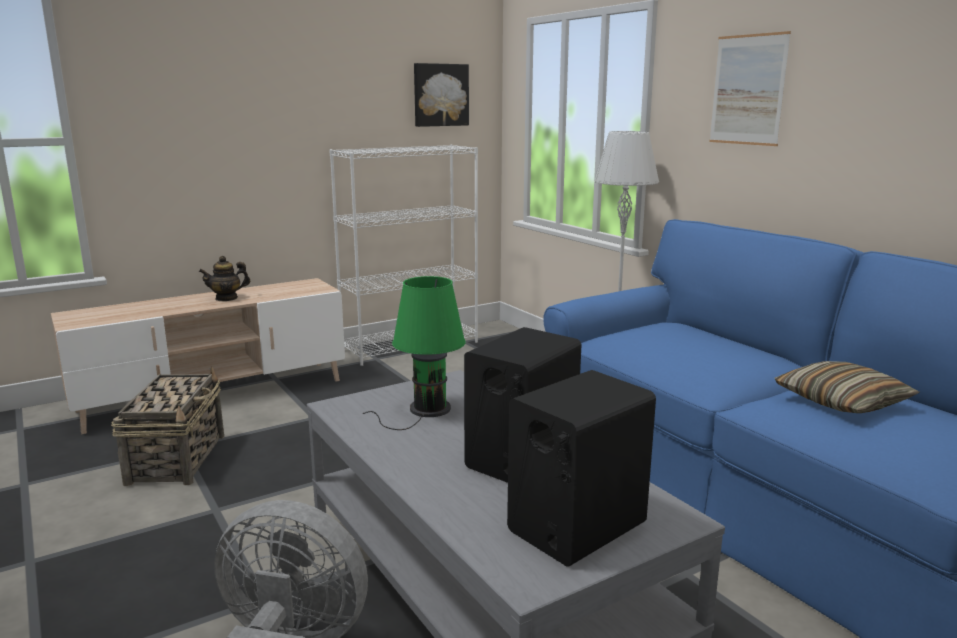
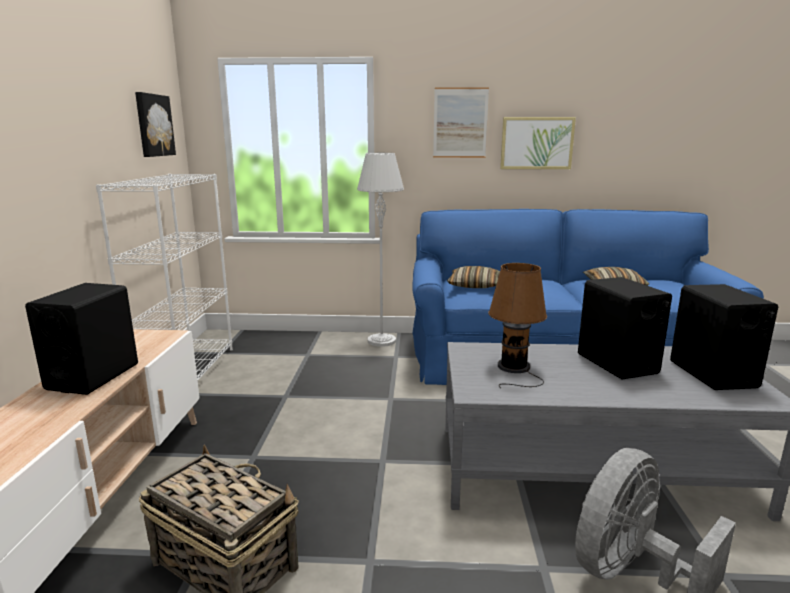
camera: 55 degrees left, 0 degrees up
(226, 298) = (93, 376): teapot -> black speaker
(425, 410) = (514, 368): green table lamp -> brown table lamp
(648, 333) = (474, 285): none -> pillow
(858, 125) = (536, 143): none -> picture

